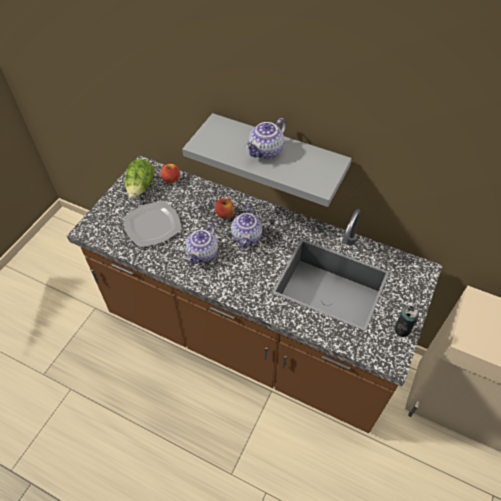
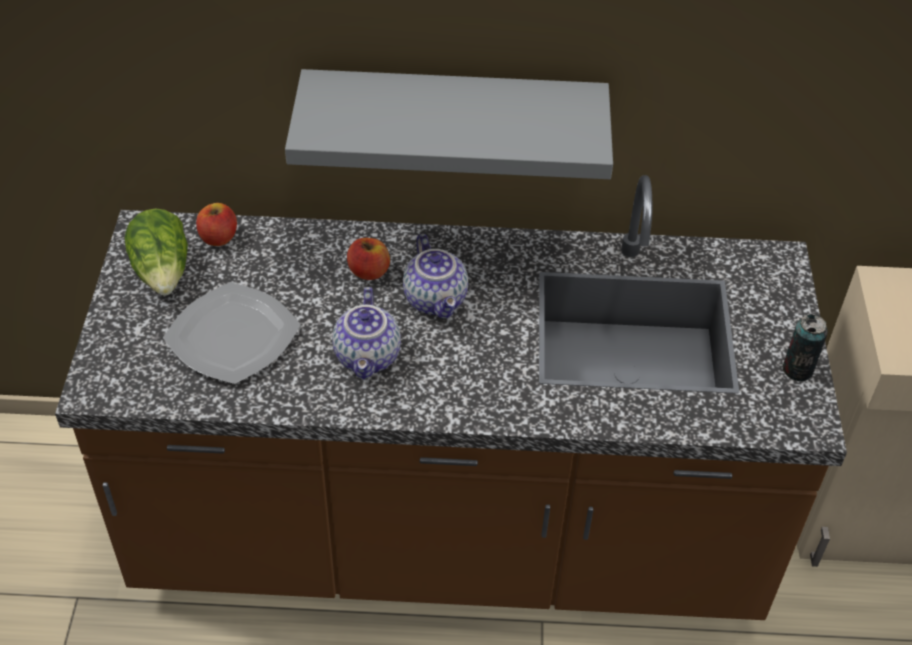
camera: 25 degrees left, 5 degrees down
(266, 152) = (451, 112): teapot -> none

